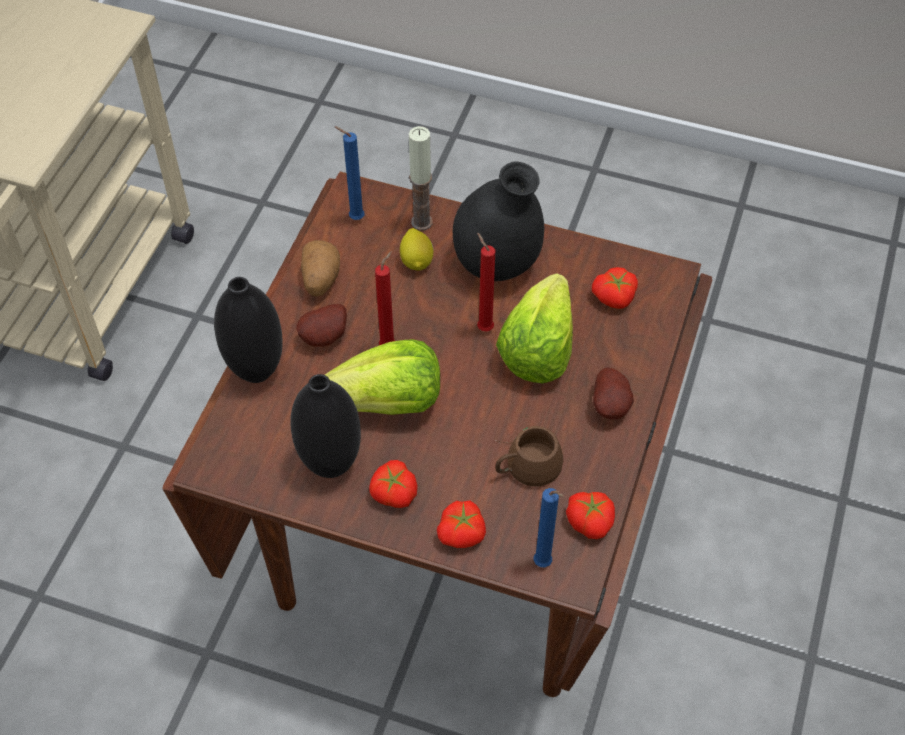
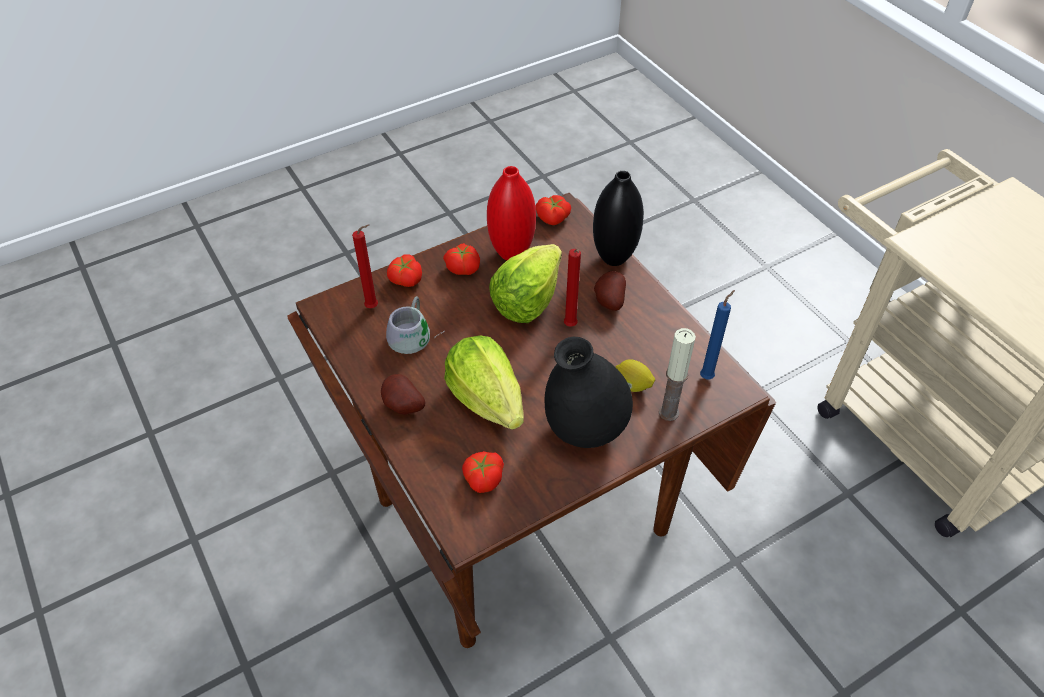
camera: 130 degrees right, 5 degrees down
(320, 279) = (663, 325): potato -> none
(331, 464) = (511, 253): black vase -> red vase
(483, 327) = (536, 383): red candle -> red candle (374, 307)
(524, 462) = (415, 335): brown mug -> grey mug
(544, 564) = (346, 300): blue candle -> none
(590, 521) = (344, 338): tomato -> tomato (552, 219)

